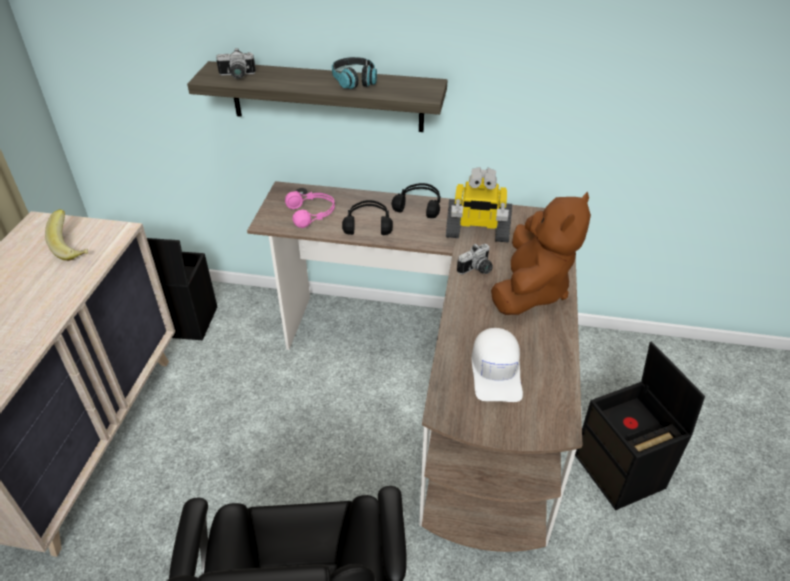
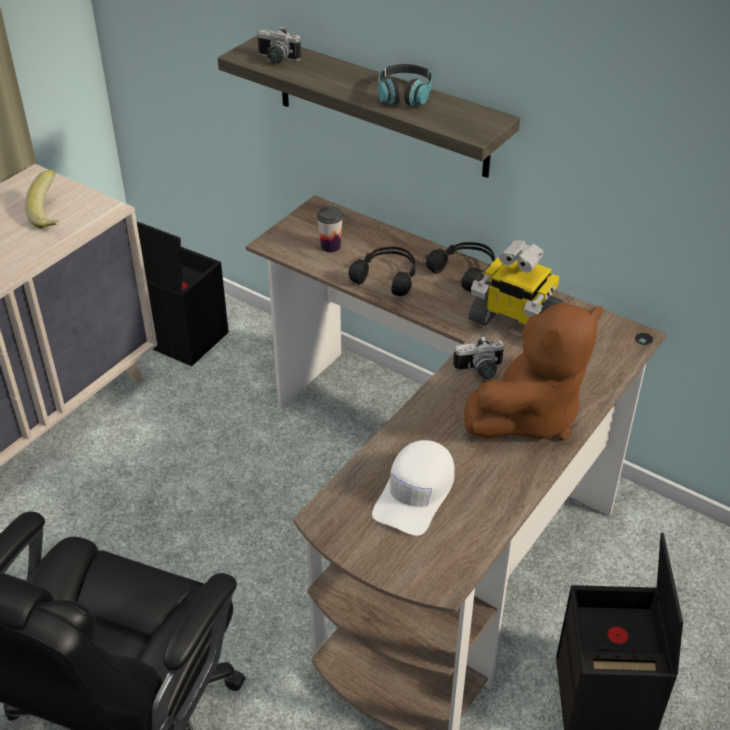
camera: 25 degrees right, 0 degrees up
(312, 214) = (330, 246): pink headphones -> cup

